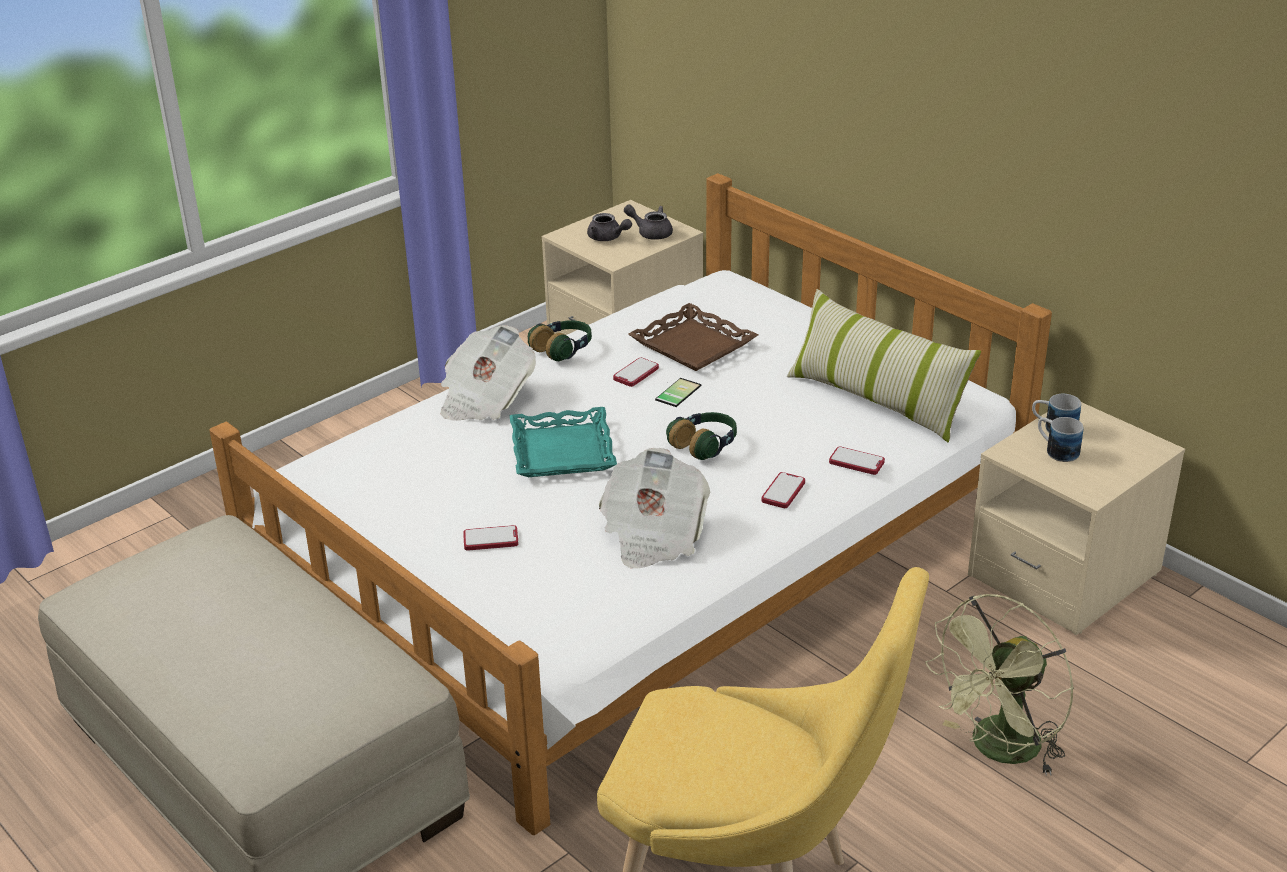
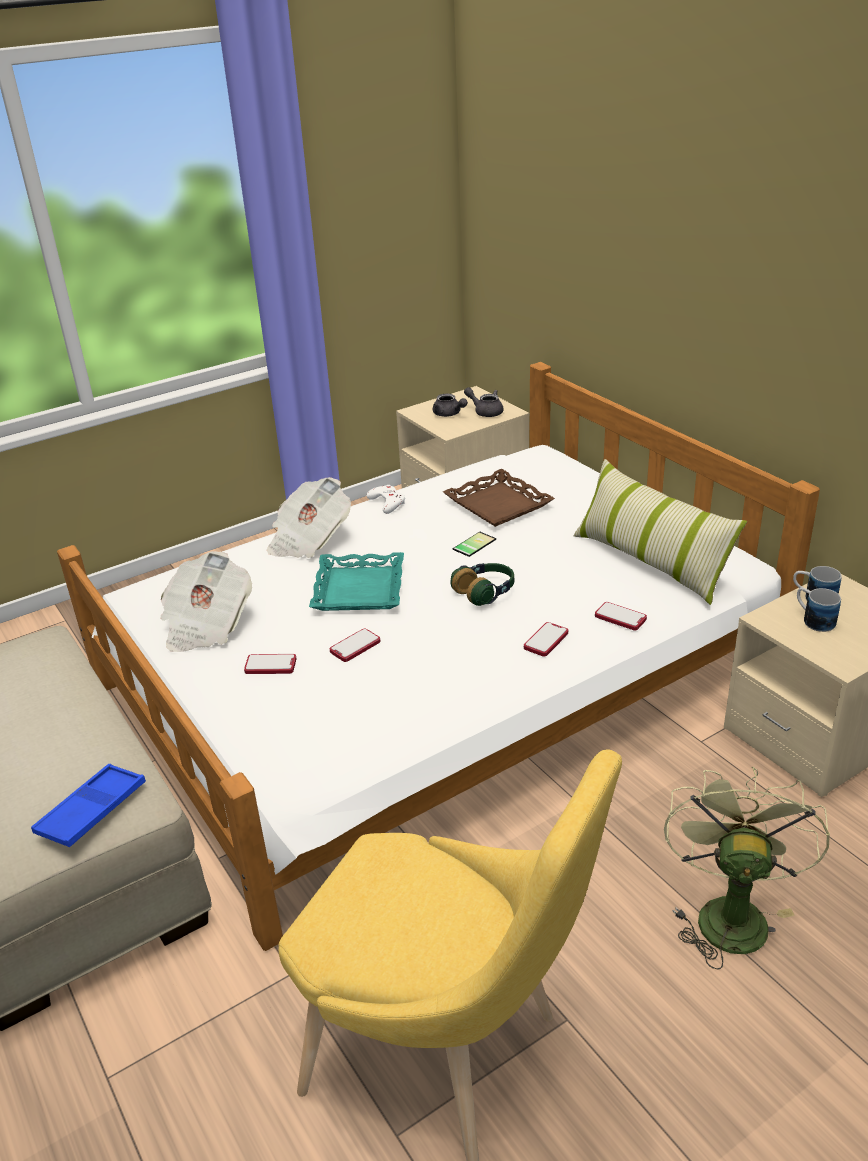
camera: 10 degrees right, 0 degrees up
(358, 696) = (92, 810): none -> blue tray
(563, 350) = (387, 502): headphones -> white game controller
(636, 373) = (442, 526): phone -> phone (355, 646)
(653, 535) = (416, 672): newspaper -> newspaper (206, 625)
(998, 751) = (728, 912): green fan -> green fan turned 135 degrees clockwise

